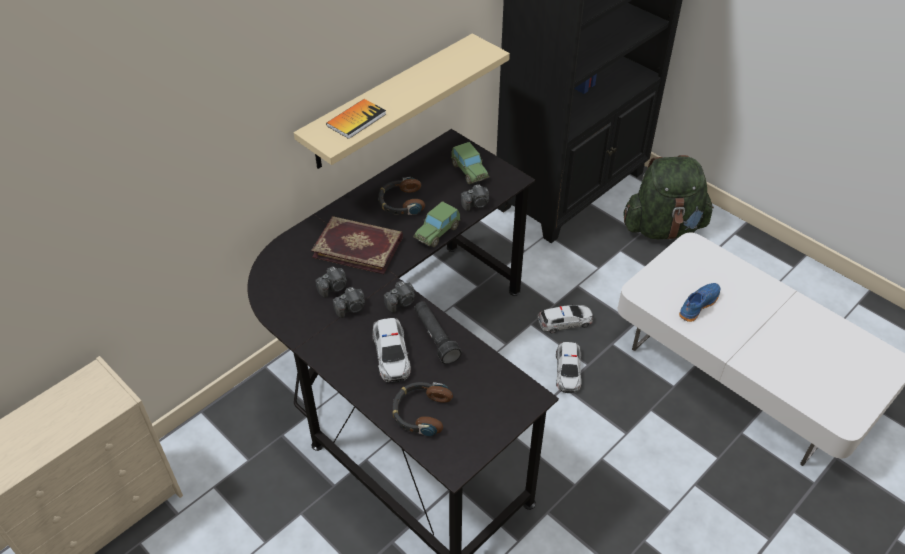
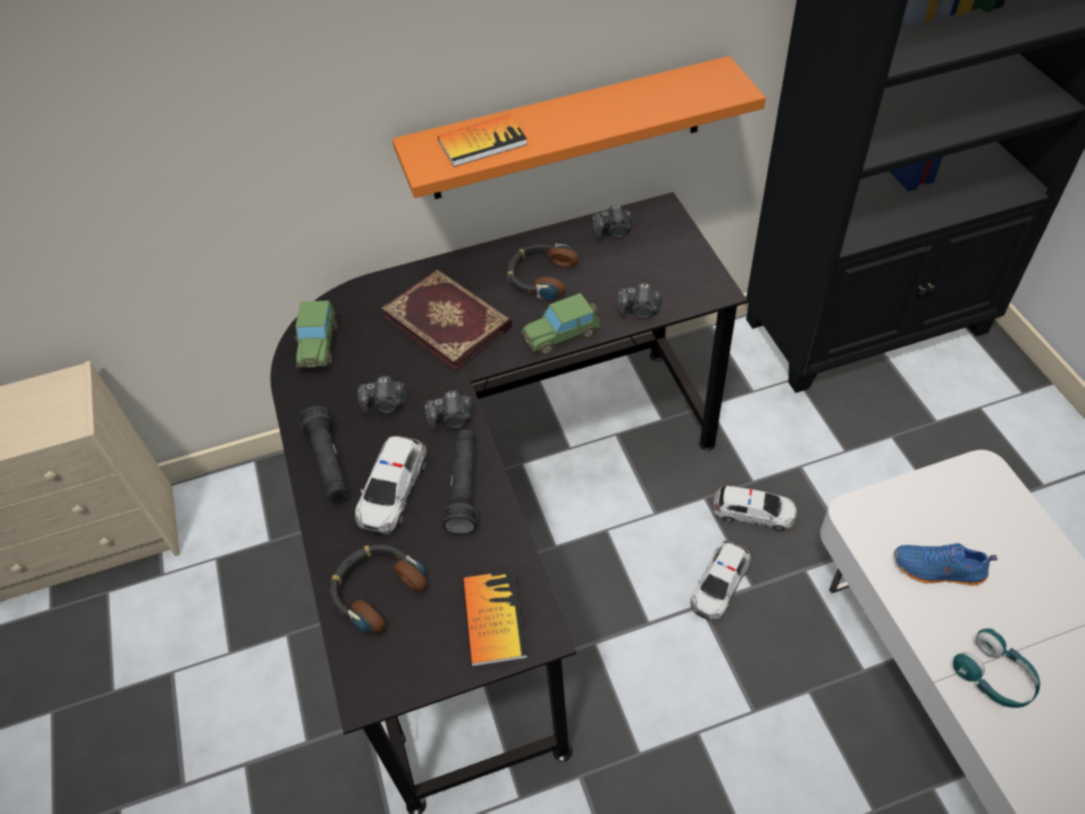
camera: 30 degrees right, 5 degrees up
(333, 288) = (382, 368): camera -> camera (613, 233)
(338, 354) = (329, 463): none -> black flashlight
(390, 102) = (567, 130): beige shelf -> orange shelf
(469, 171) = (659, 260): toy car -> toy car (319, 345)
(501, 399) = (494, 619): none -> book
(663, 228) = (977, 424): green backpack -> none
(697, 305) = (938, 570): blue shoe -> blue shoe turned 150 degrees counterclockwise
(753, 348) = (994, 677): none -> turquoise headphones

